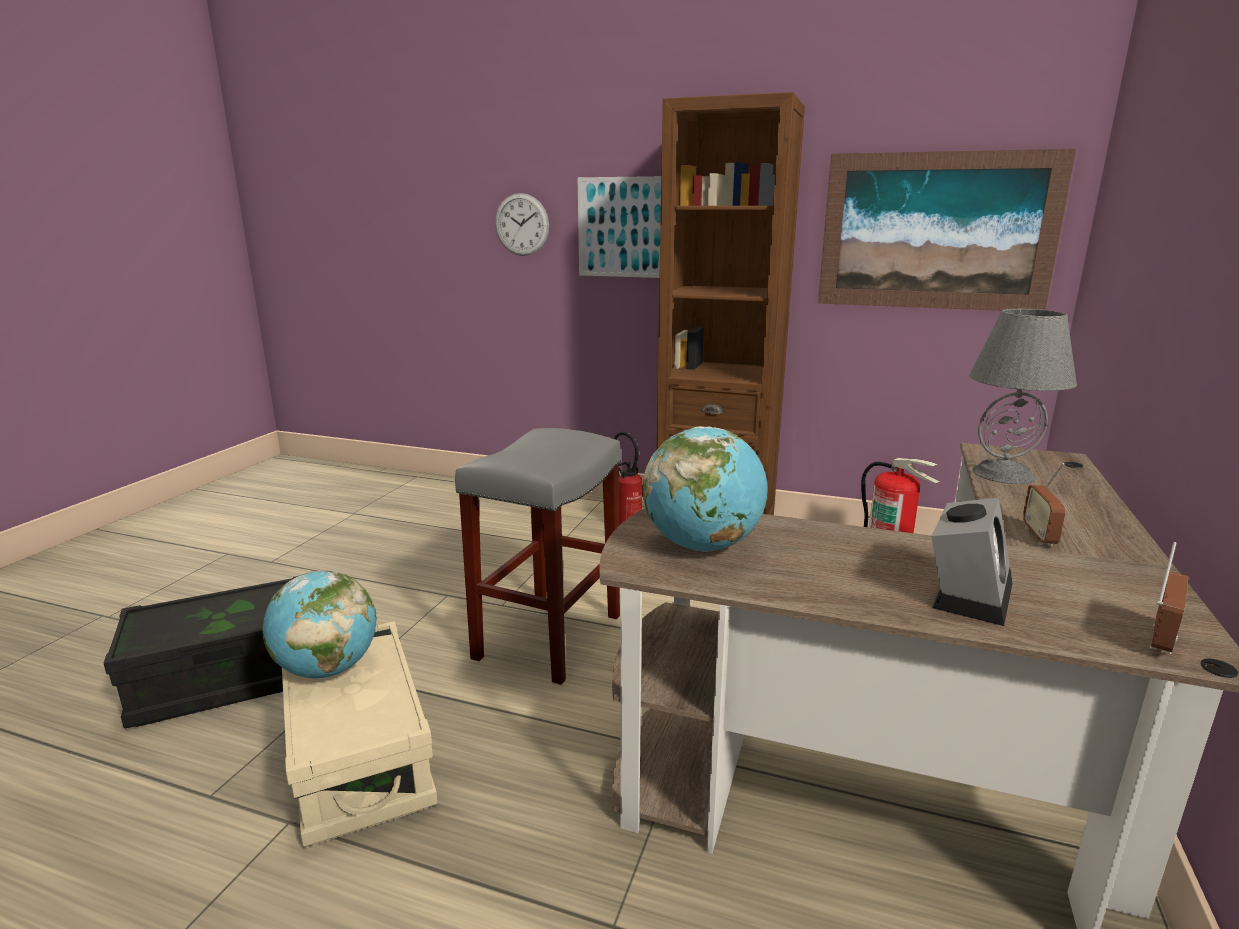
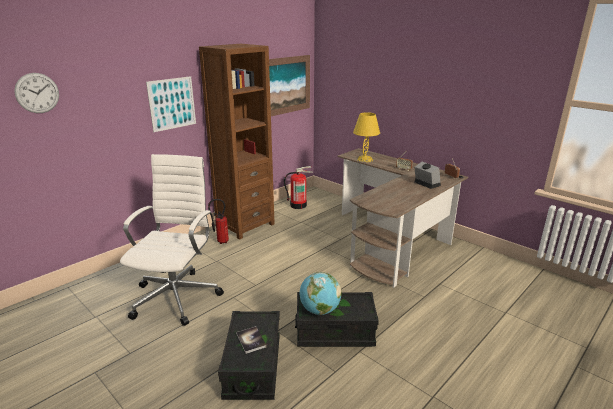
camera: 65 degrees left, 5 degrees up
(215, 616) = (251, 340): none -> book
(360, 758) = (335, 332): beige storage box -> black storage box
(428, 548) = (177, 296): none -> white office chair
(521, 224) = (116, 111): wall clock -> wall clock (37, 93)
(549, 635) = (288, 278): grey stool -> none
(702, 546) = (386, 201): globe -> none
(1004, 473) = (364, 159): grey table lamp -> yellow table lamp

